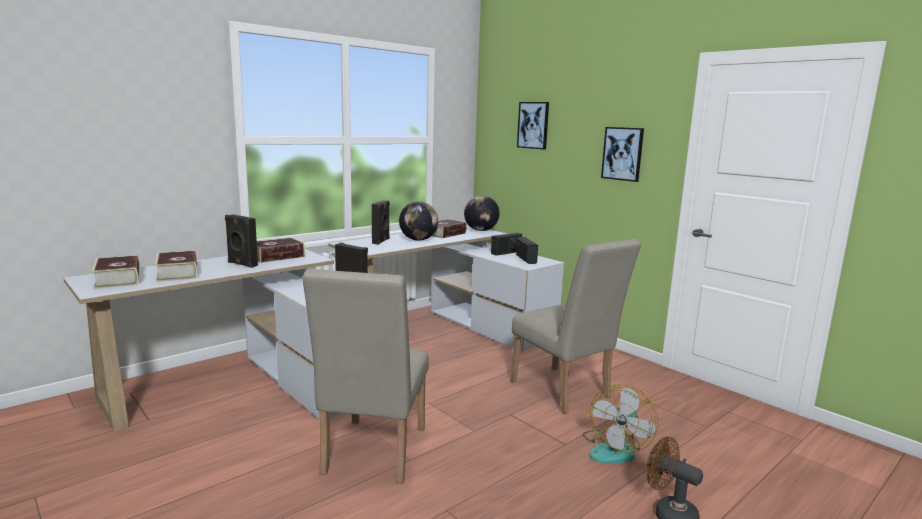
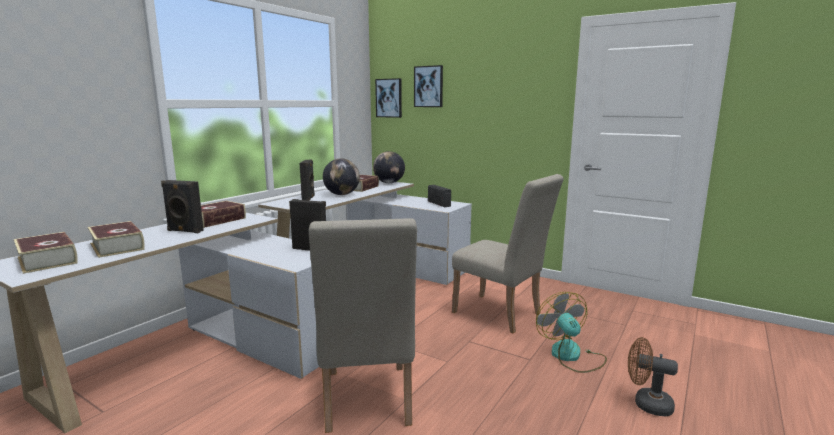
camera: 15 degrees left, 0 degrees up
(506, 252) = (417, 200): radio -> none
(615, 449) = (571, 356): fan -> fan turned 150 degrees clockwise
(622, 153) = (515, 106): picture -> picture (389, 98)

